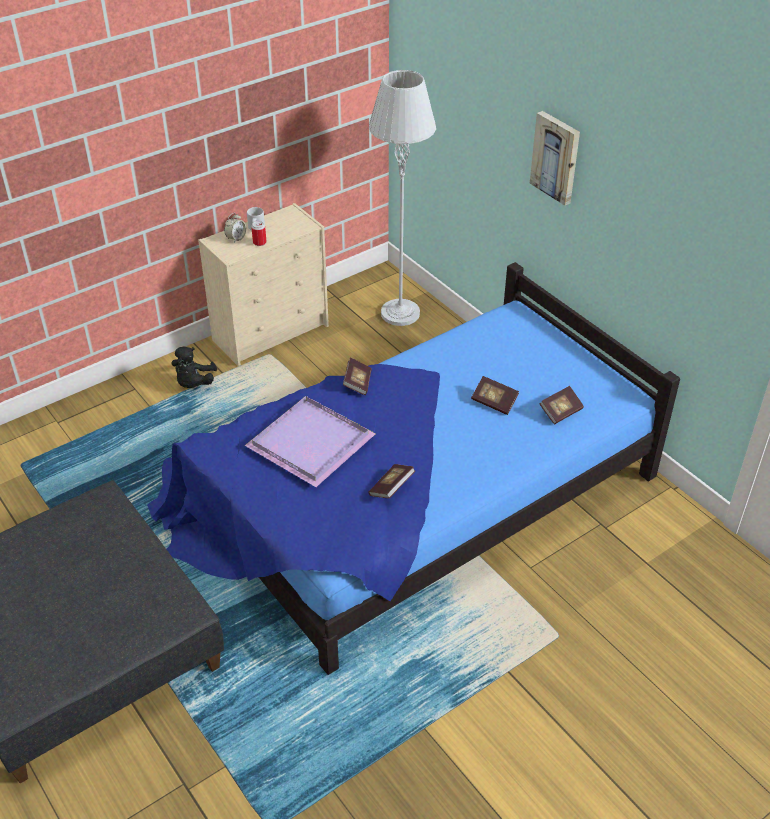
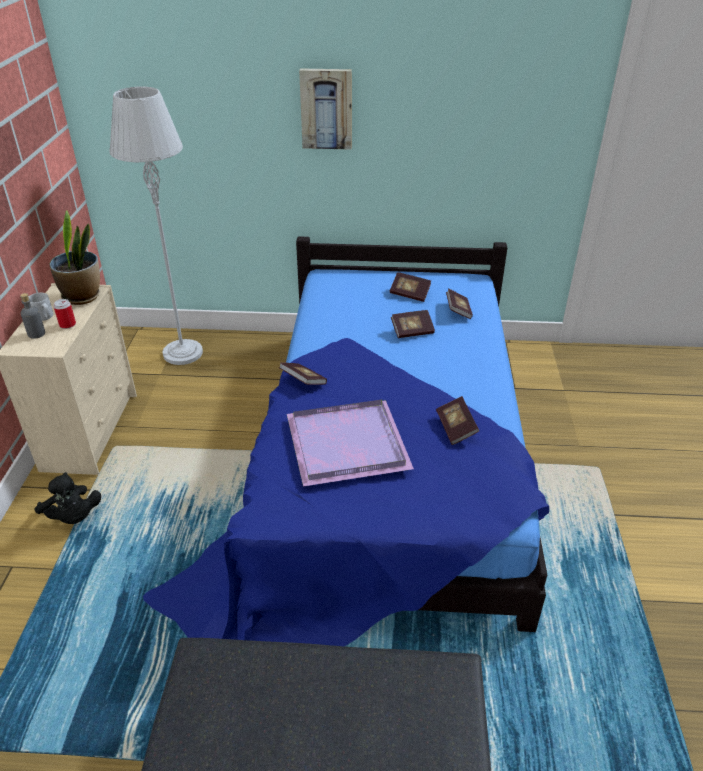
camera: 50 degrees left, 5 degrees down
(236, 238) = (36, 334): alarm clock -> grey bottle
(295, 225) = (82, 296): none -> potted plant
(548, 371) = (410, 294): none -> book

